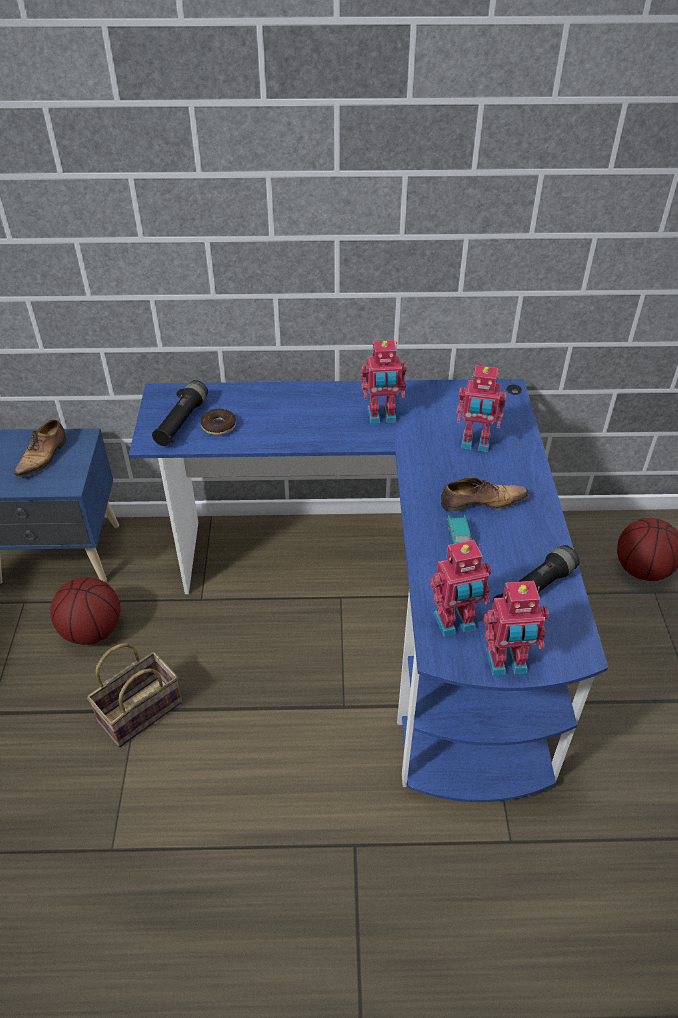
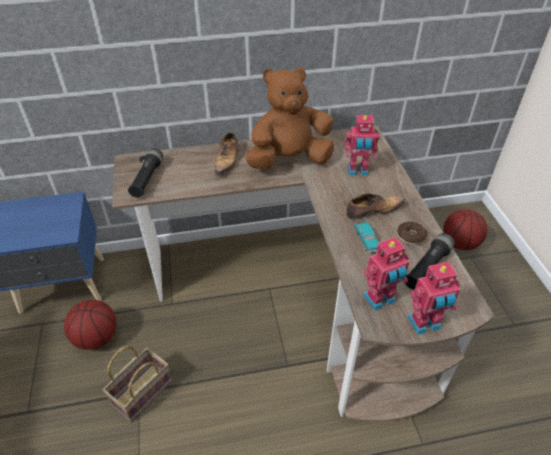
camera: 10 degrees left, 0 degrees up
(43, 457) = (44, 217): shoe -> shoe (227, 160)
(219, 427) = (175, 179): donut -> donut (410, 236)
(381, 417) = (289, 160): toy robot -> brown plush toy
(390, 610) = (305, 293): blue desk -> brown desk

